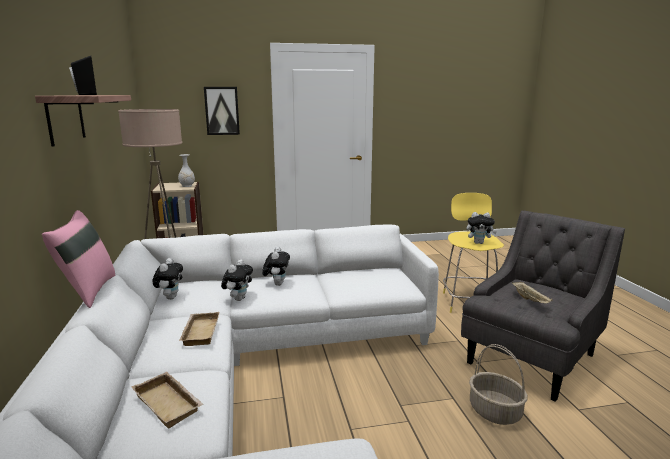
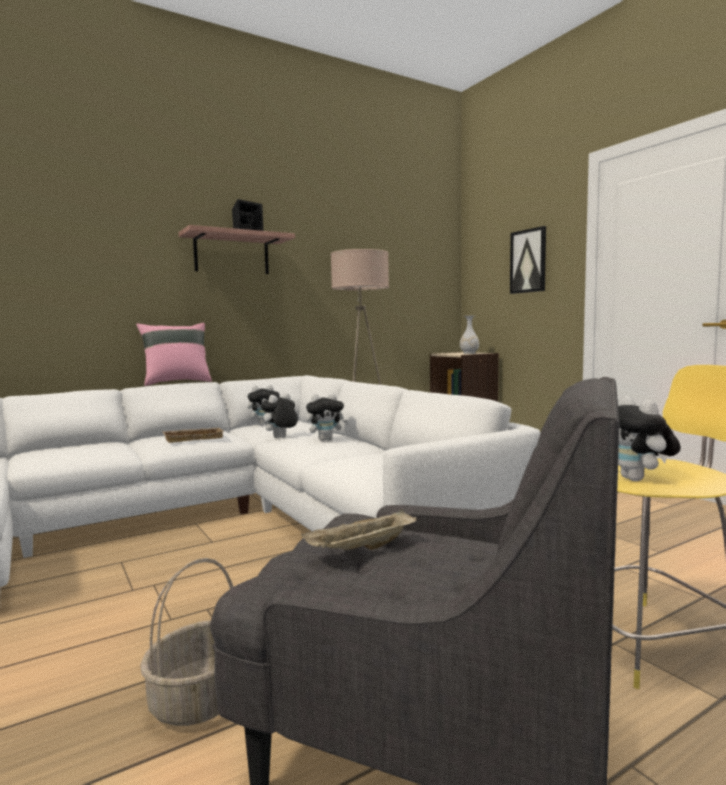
camera: 70 degrees right, 10 degrees down
(170, 403) = (74, 450): beige tray -> none
(238, 298) = (280, 438): plush toy -> plush toy turned 135 degrees clockwise

